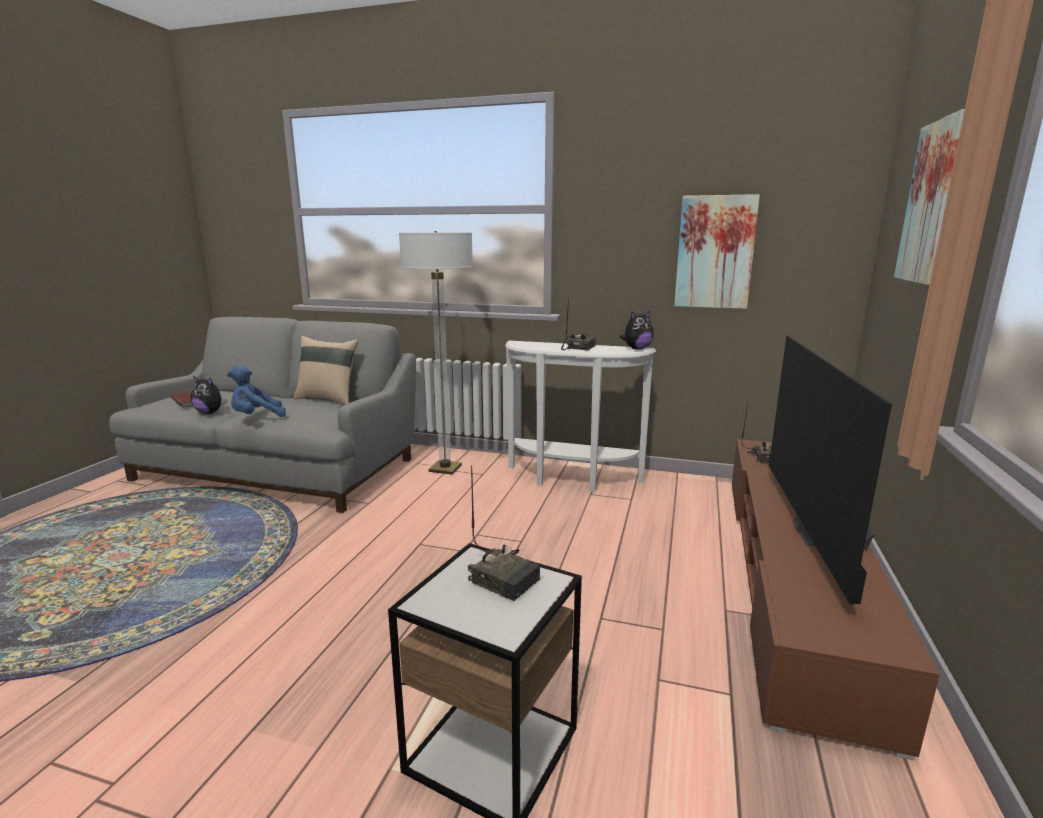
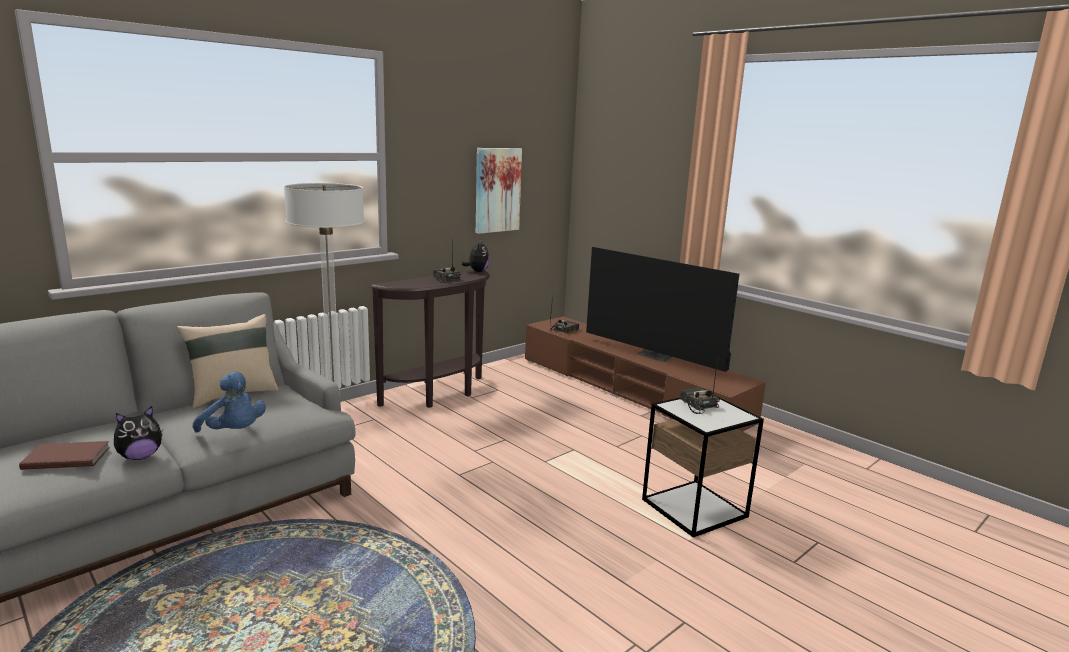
camera: 60 degrees left, 0 degrees up
(256, 417) = (234, 432): blue plush toy -> blue plush toy turned 60 degrees counterclockwise
(505, 578) = (697, 405): radio -> radio turned 90 degrees counterclockwise
(571, 480) = (440, 395): white console table -> brown console table
(934, 203) = (646, 166): picture -> none

